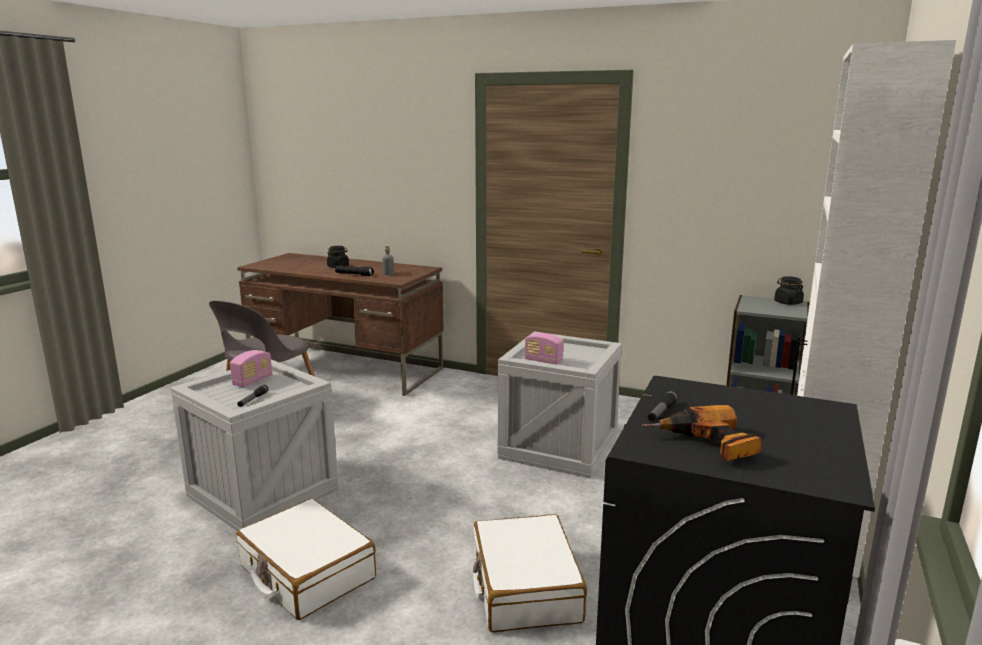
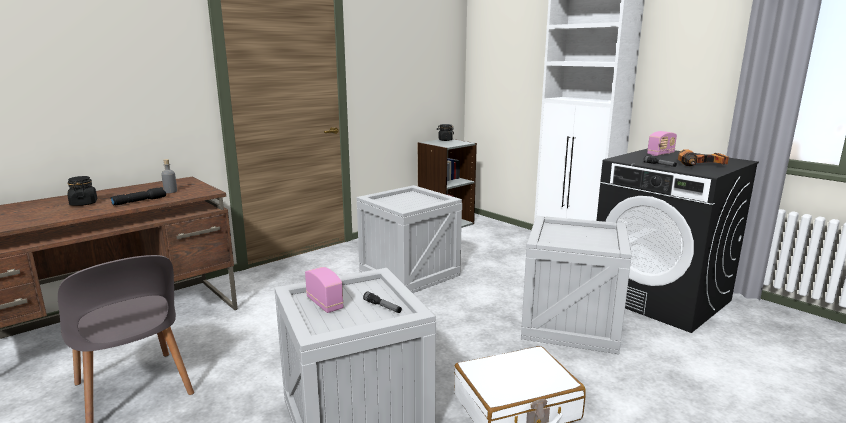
camera: 65 degrees left, 0 degrees up
(524, 587) = (571, 324): white suitcase -> crate
(543, 361) = (414, 206): radio -> radio (660, 154)

